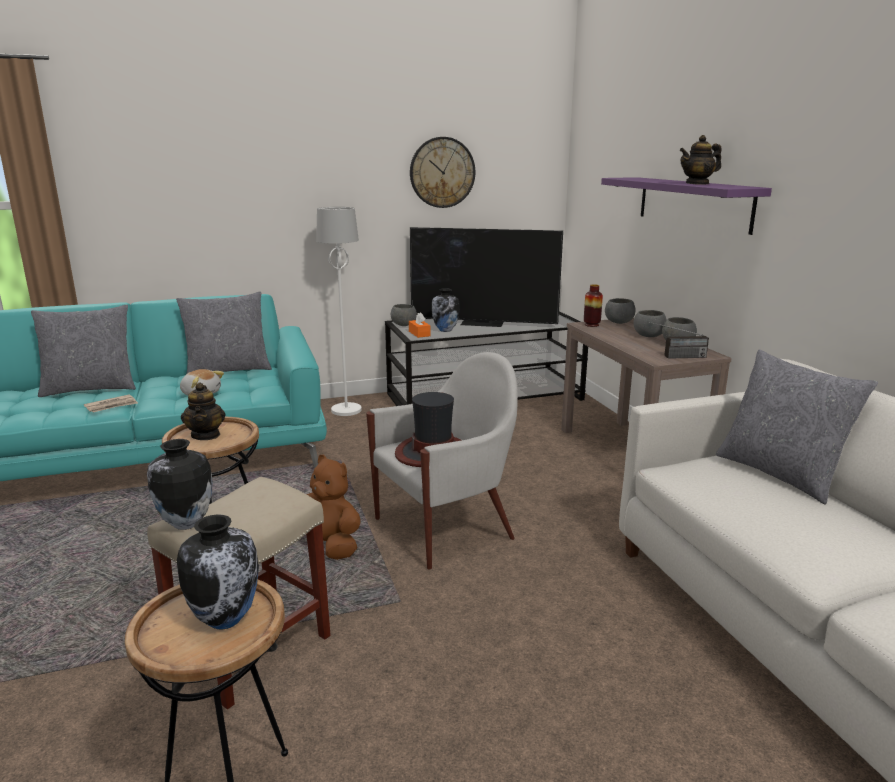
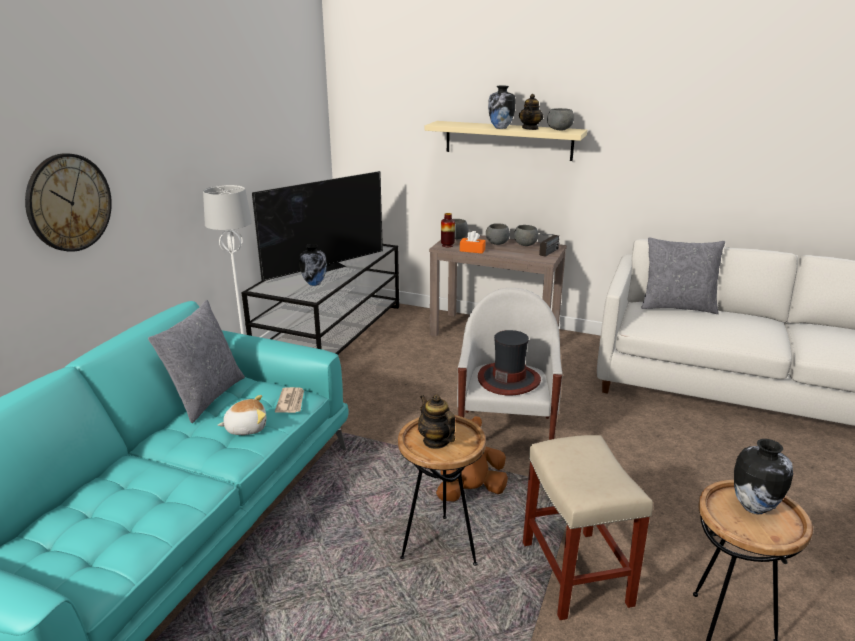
camera: 50 degrees left, 5 degrees up
(90, 389) = (109, 486): grey pillow -> none
(112, 406) = (197, 484): newspaper -> newspaper (291, 402)
(185, 523) = (598, 492): vase -> vase (500, 128)
(206, 435) = (436, 441): teapot -> teapot turned 150 degrees counterclockwise
(403, 325) = (271, 291): grey bowl -> grey bowl (559, 130)
(419, 333) = (304, 294): orange tissue box -> orange tissue box (472, 250)
(442, 172) = (259, 131): wall clock -> wall clock (69, 202)
(693, 203) = (508, 140): purple shelf -> beige shelf

